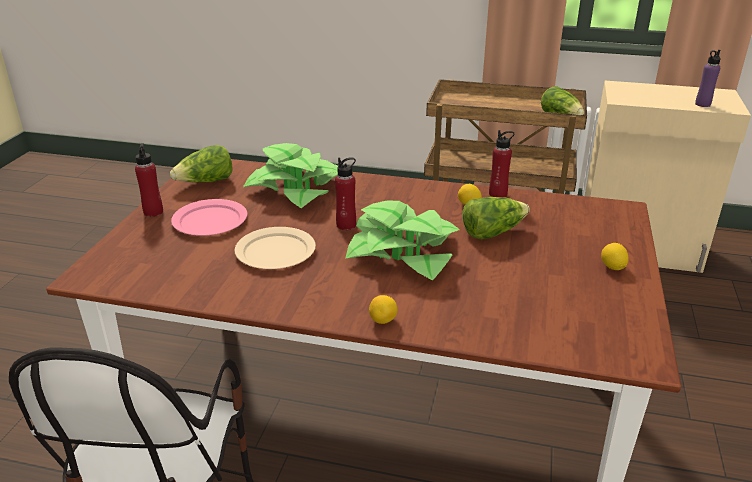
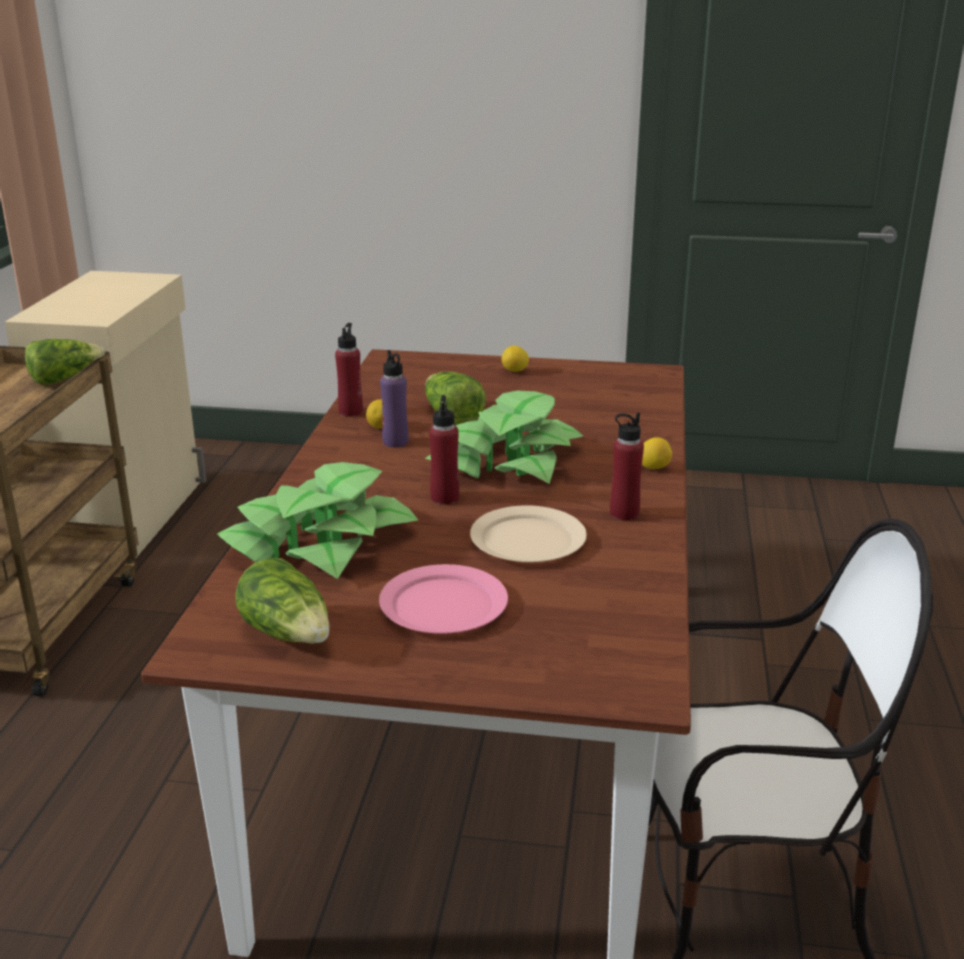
camera: 95 degrees left, 5 degrees down
(153, 212) = (415, 669): red bottle -> red bottle (624, 513)
(702, 104) = (136, 287): purple bottle -> purple bottle (395, 442)

